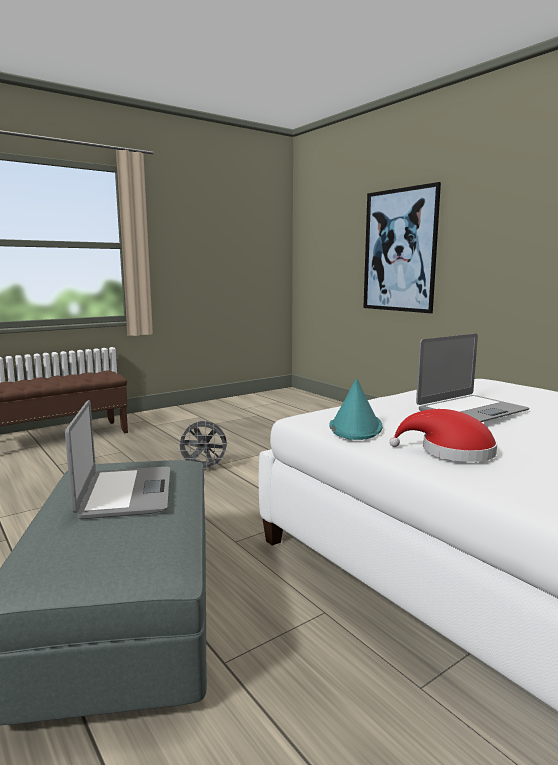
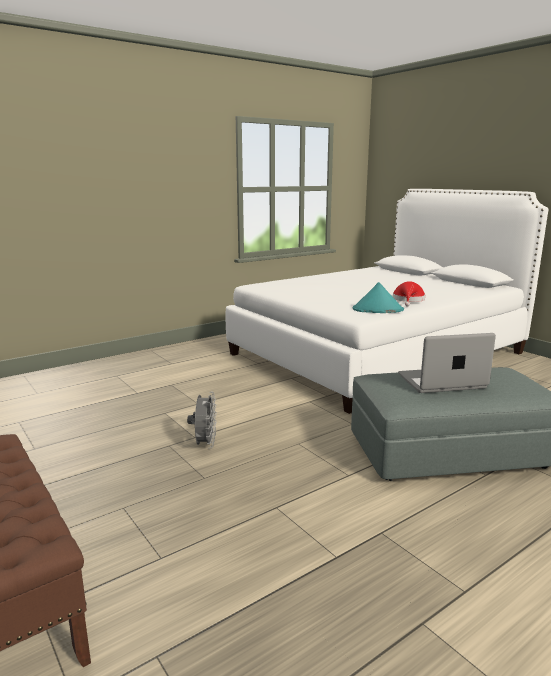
camera: 90 degrees left, 5 degrees up
(399, 250) = (65, 193): picture -> none
(470, 410) = (338, 292): laptop -> none

